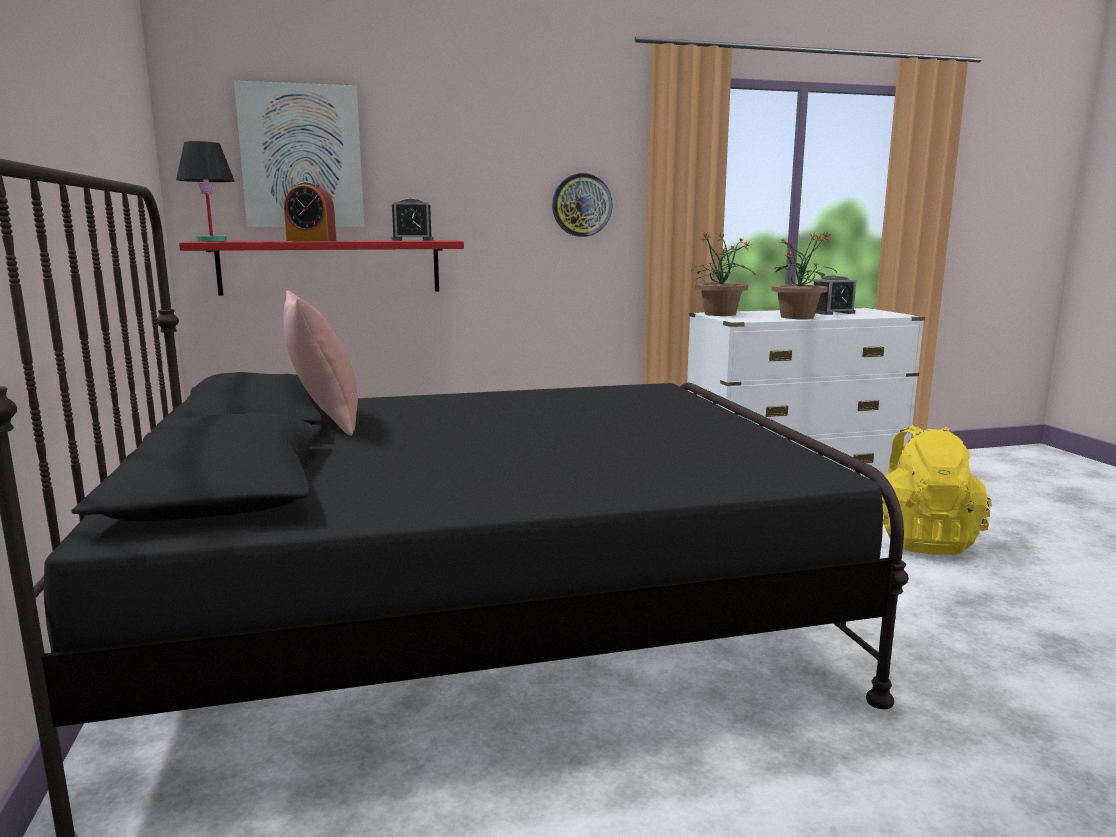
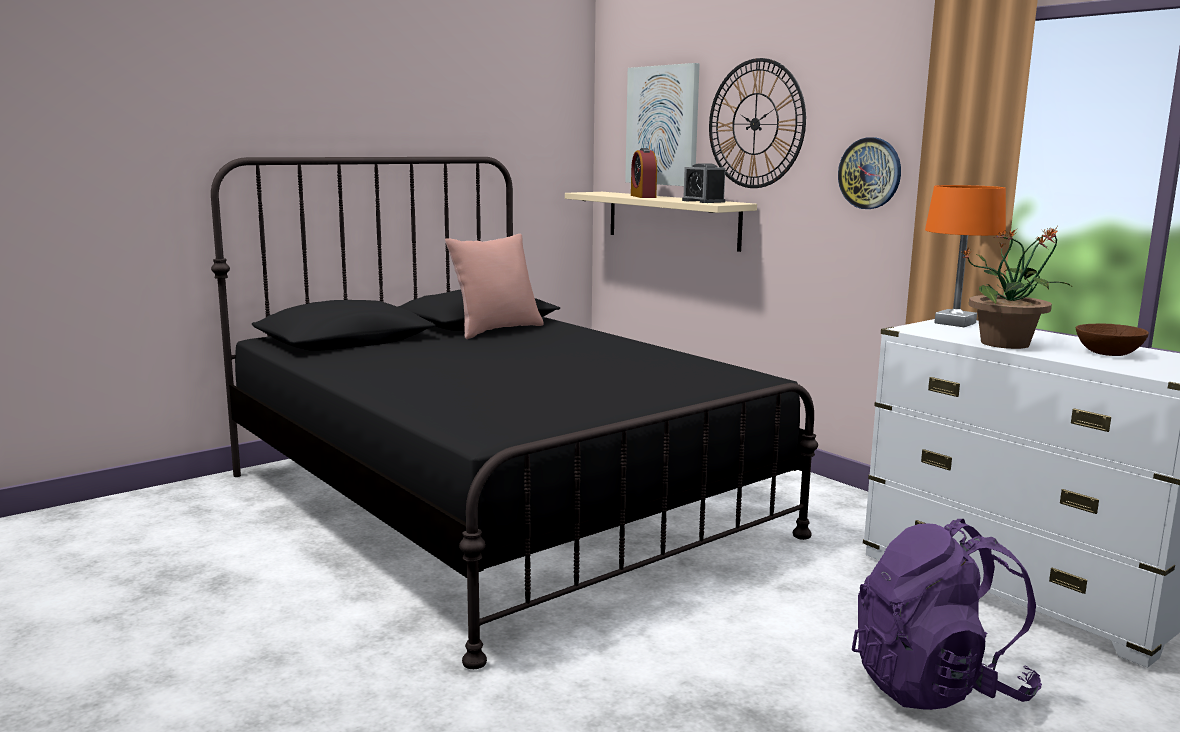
camera: 65 degrees right, 0 degrees up
(211, 241) = (593, 192): black table lamp -> none
(330, 267) = (672, 219): red shelf -> beige shelf
(445, 158) = (755, 124): none -> wall clock
(720, 314) = (955, 323): potted plant -> orange table lamp
(832, 312) = (1109, 353): alarm clock -> brown bowl
(921, 541) = (937, 686): yellow backpack -> purple backpack

